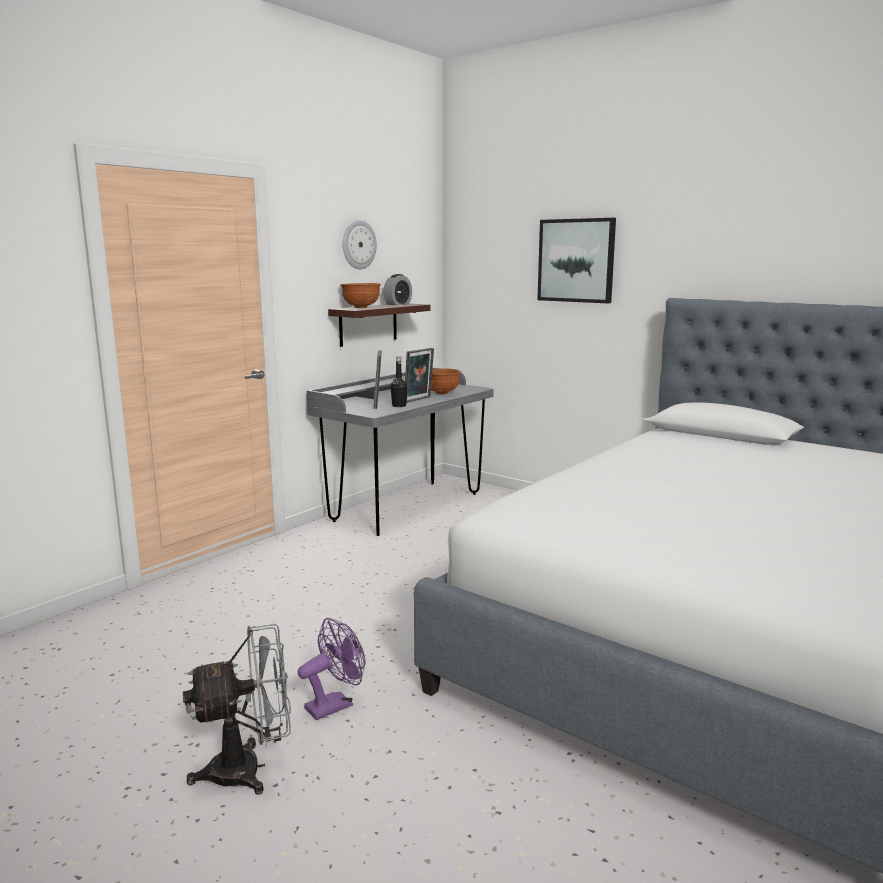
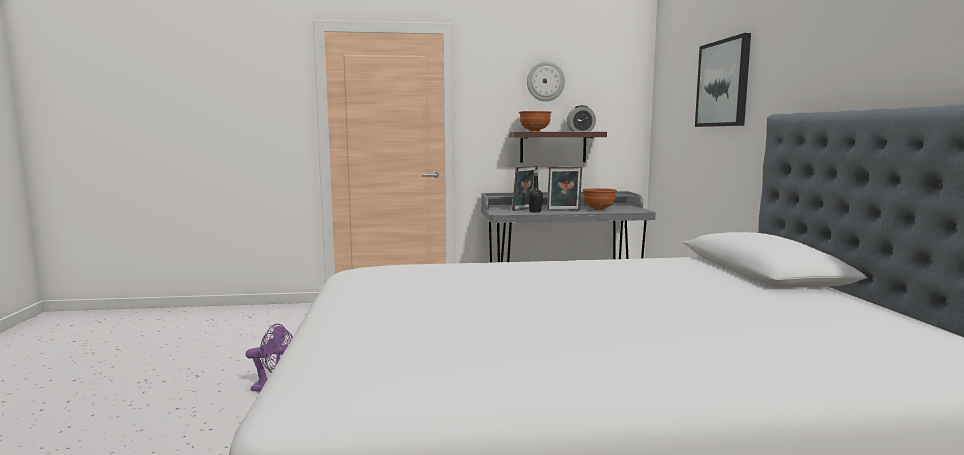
camera: 45 degrees right, 5 degrees down
(249, 769) = (186, 396): grey fan -> none

